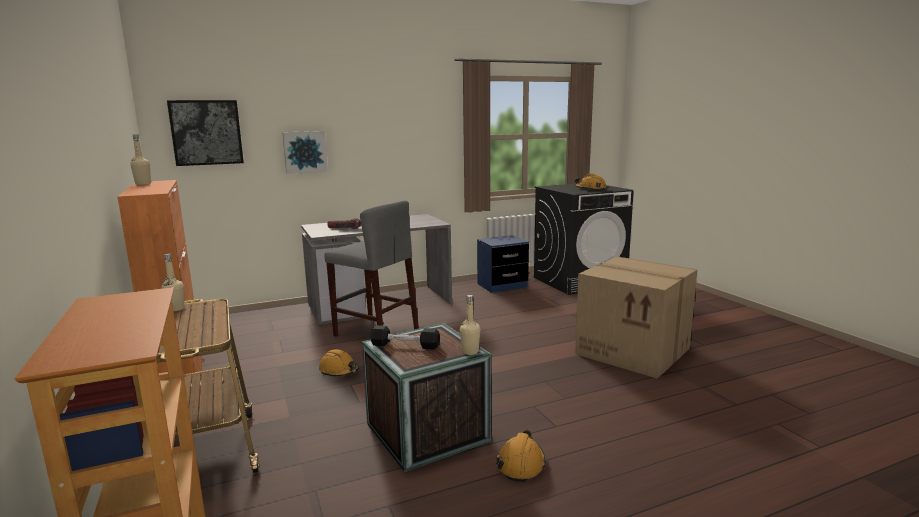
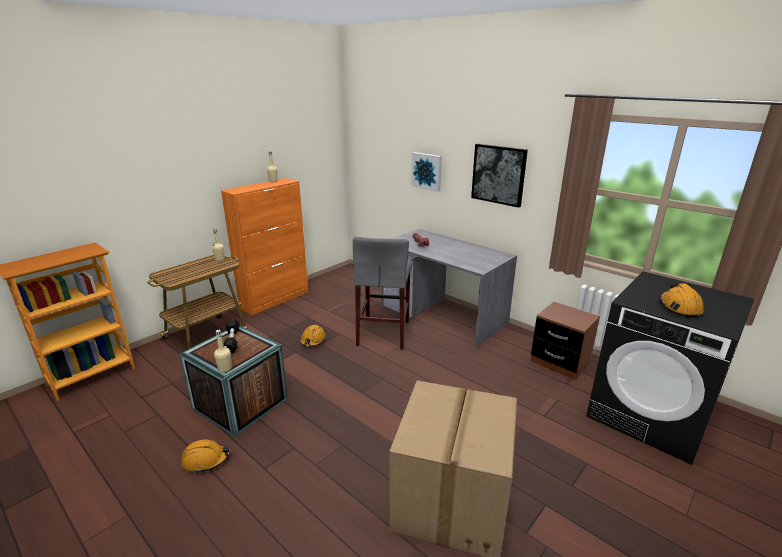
camera: 65 degrees right, 10 degrees up
(206, 132) = (374, 145): picture -> picture (498, 174)
(502, 285) = (559, 362): blue nightstand -> brown nightstand

